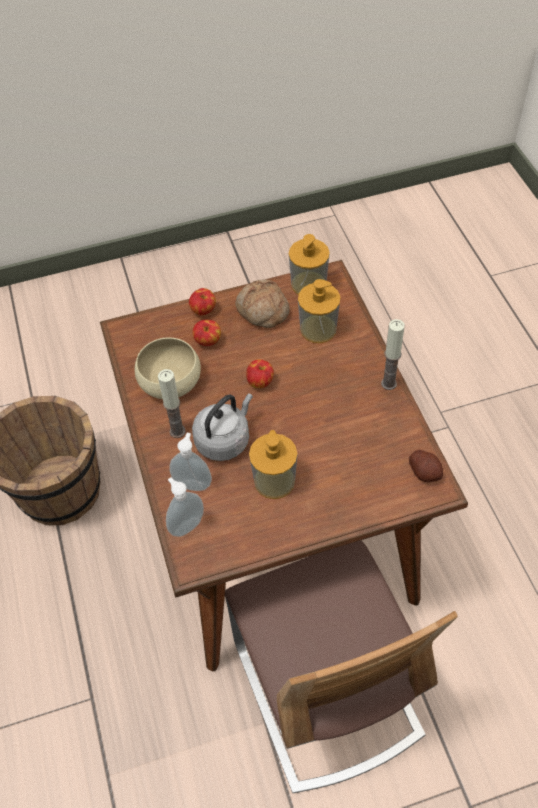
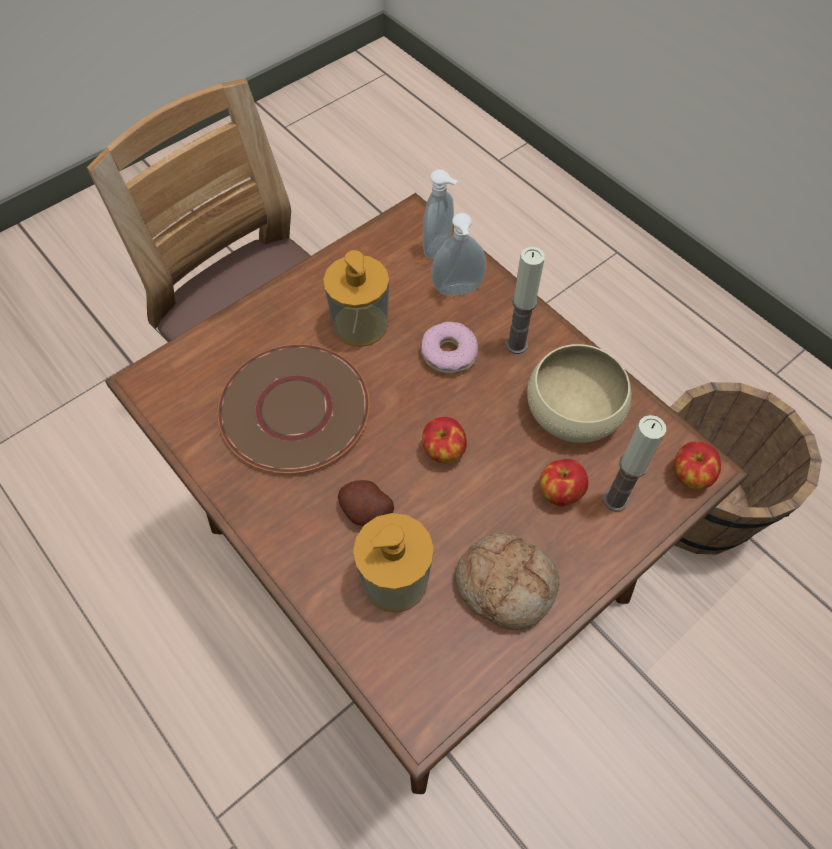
camera: 155 degrees right, 5 degrees up
(203, 310) = (602, 549): apple -> apple (690, 476)
(224, 440) = (449, 353): grey kettle -> donut
(308, 284) = (452, 678): soap dispenser -> none
(342, 436) = (293, 409): none -> brown plate
(389, 383) = (247, 515): candle -> candle (615, 500)
(425, 472) = (167, 396): potato -> potato (366, 511)

